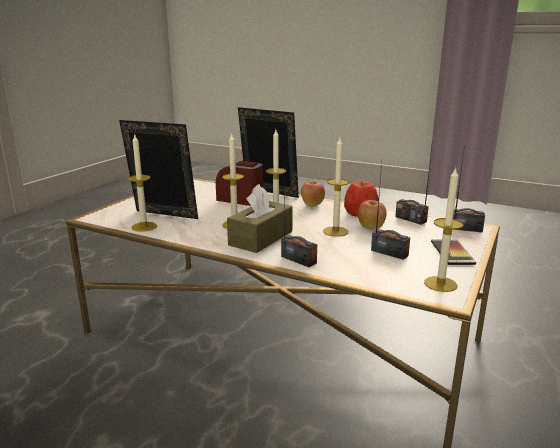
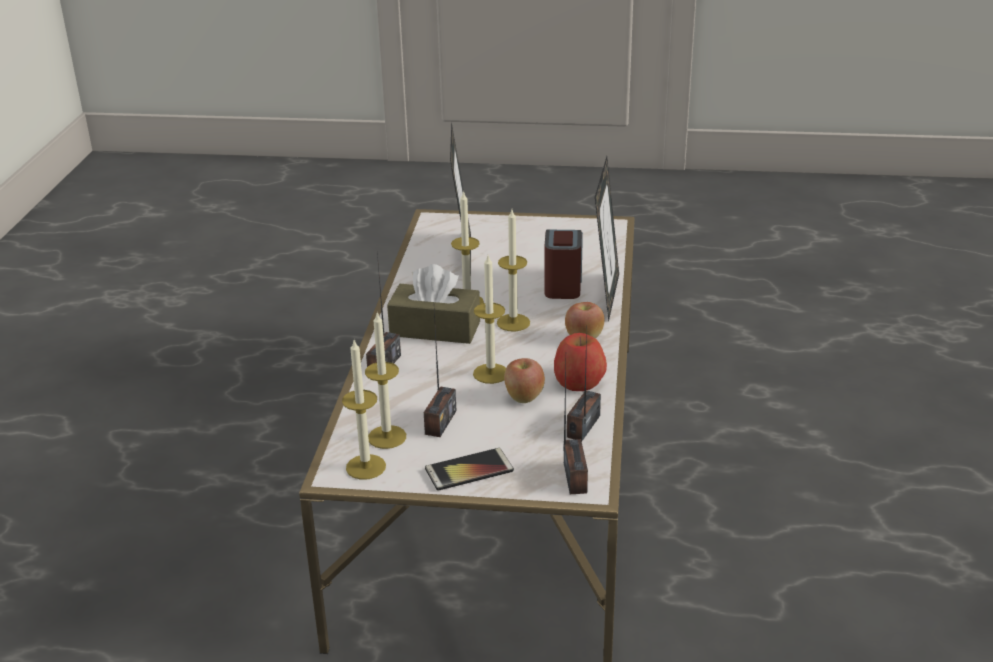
camera: 70 degrees right, 10 degrees up
(144, 226) = (424, 253): candle -> candle (387, 437)

